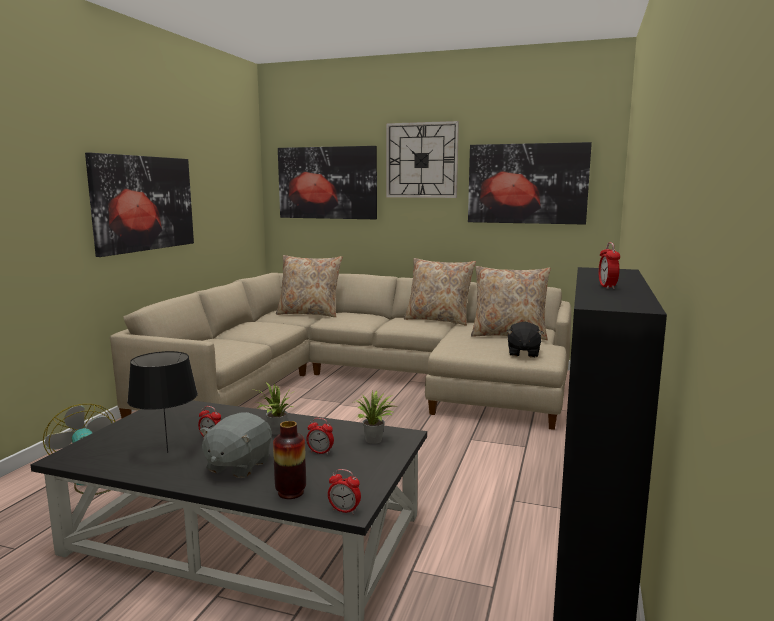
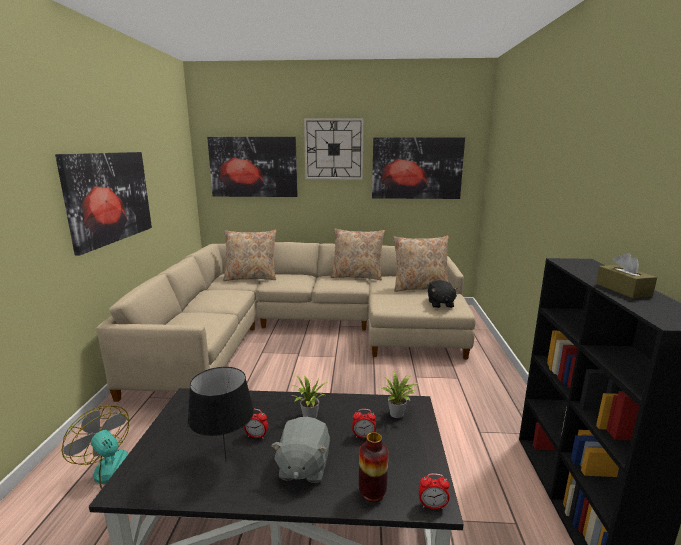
camera: 15 degrees left, 5 degrees up
(607, 287) = (623, 290): alarm clock -> brown tissue box

